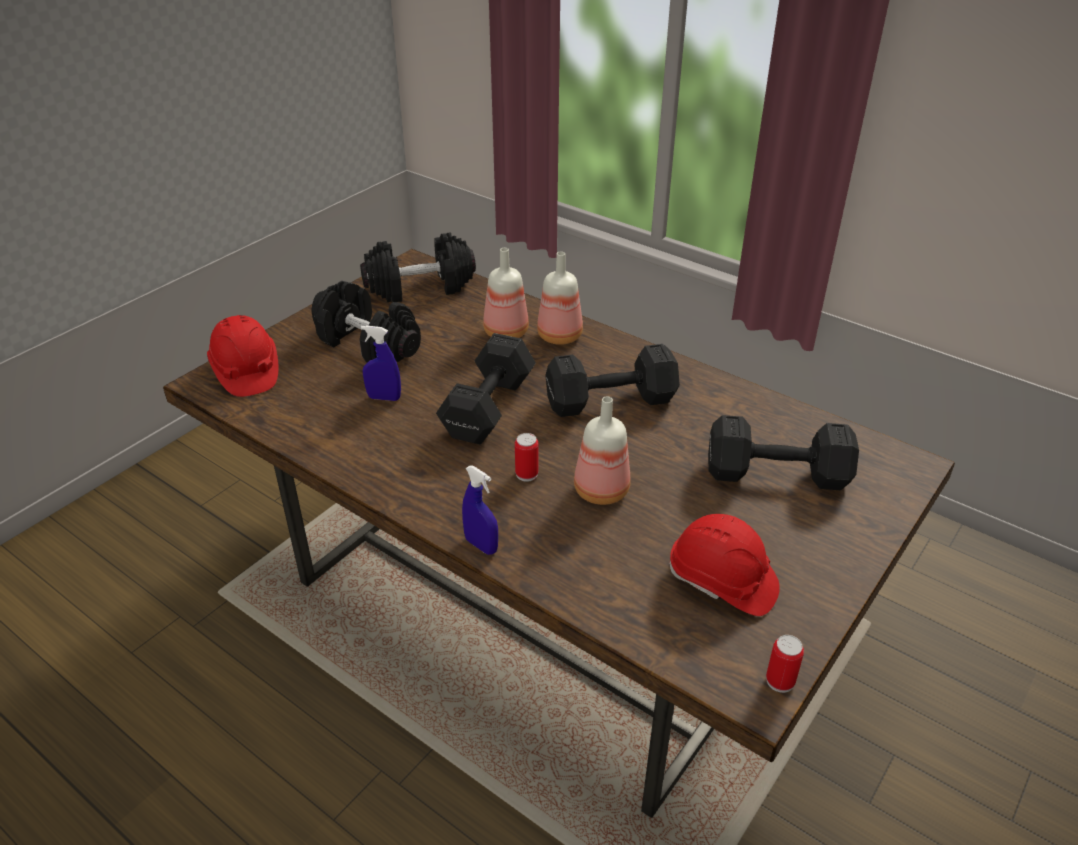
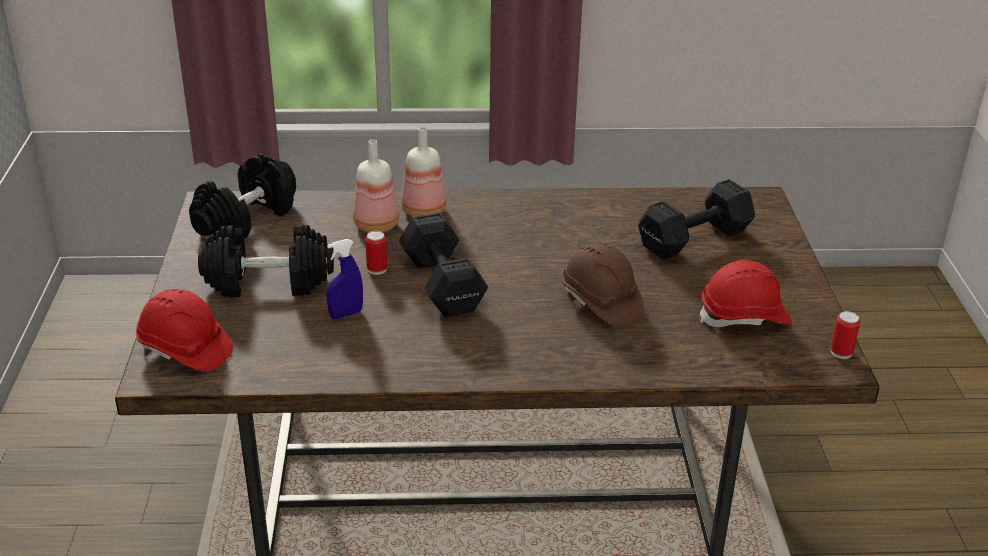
camera: 40 degrees left, 5 degrees down
(481, 545) = (569, 374): blue spray bottle -> none
(526, 474) = (535, 315): can -> can (377, 269)
(600, 492) = (601, 302): bottle -> brown hard hat
(613, 401) = (528, 240): black dumbbell -> none

